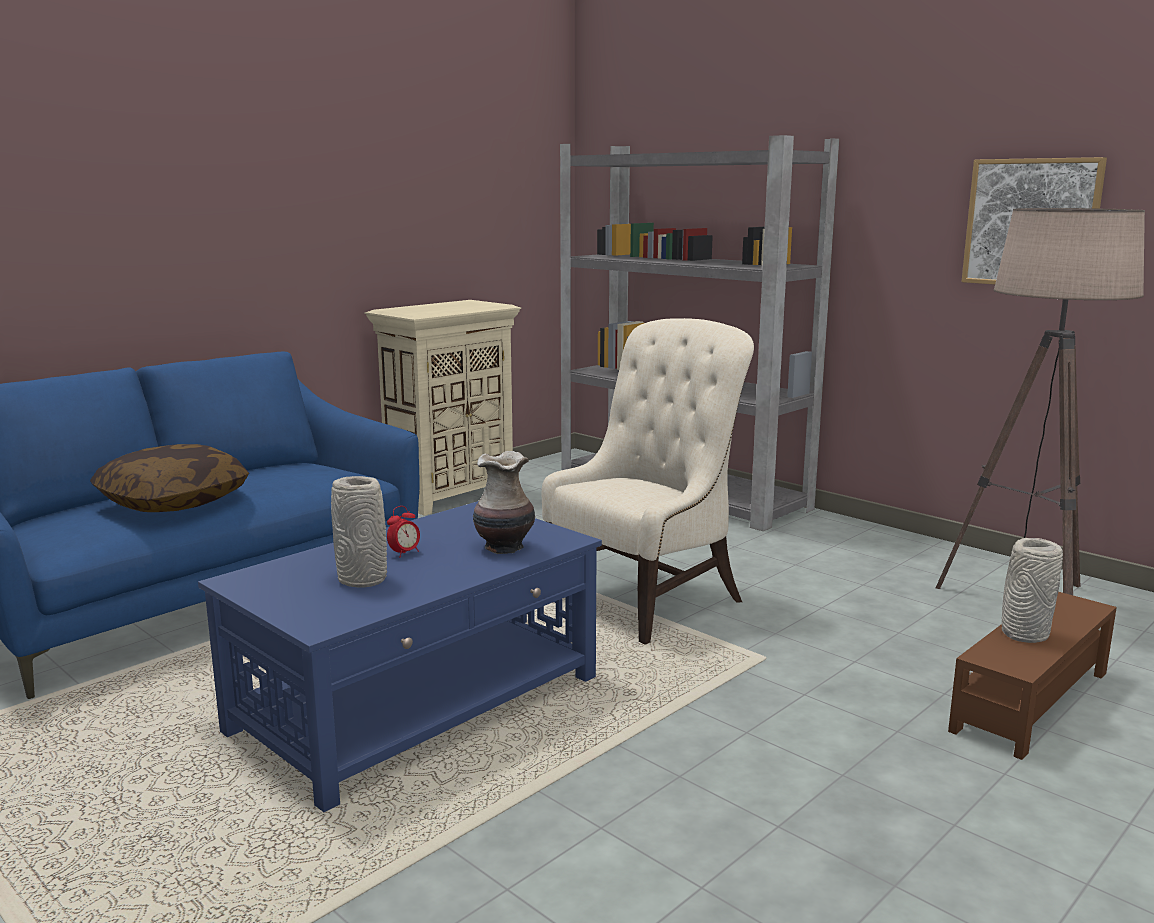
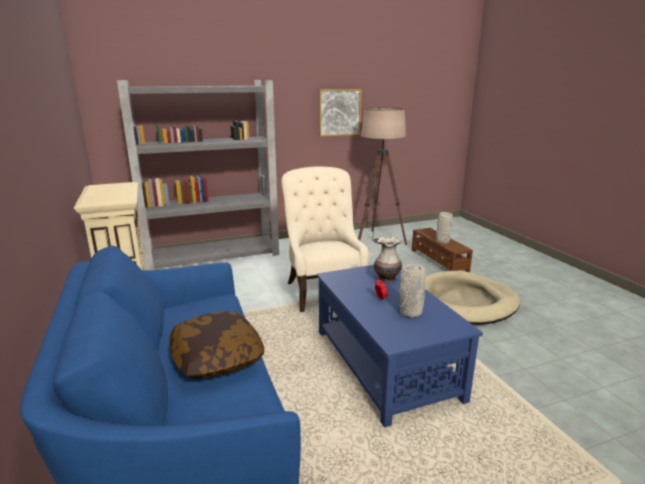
camera: 65 degrees left, 5 degrees up
(797, 767) = (463, 302): none -> beige dog bed

